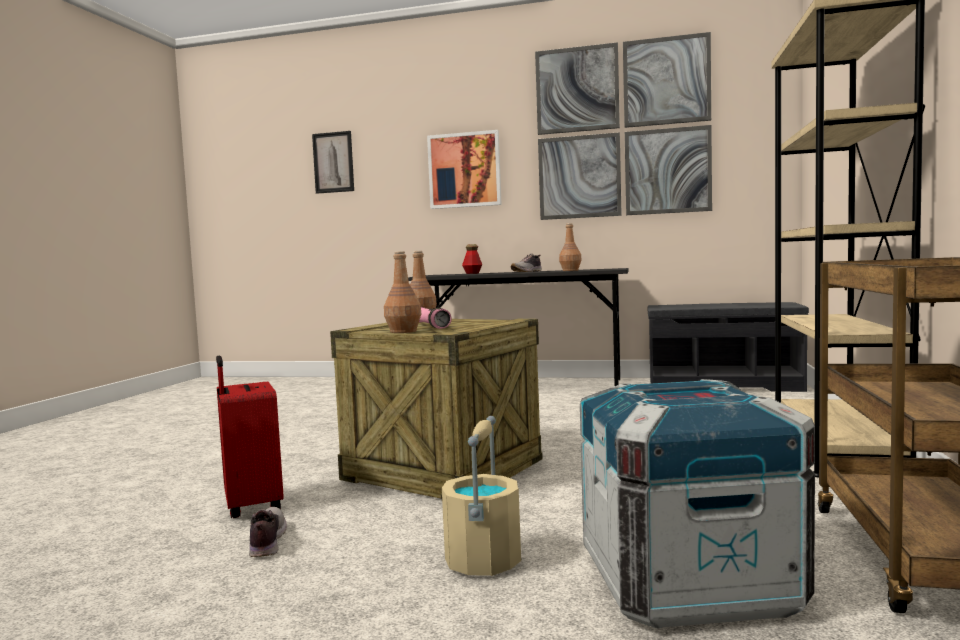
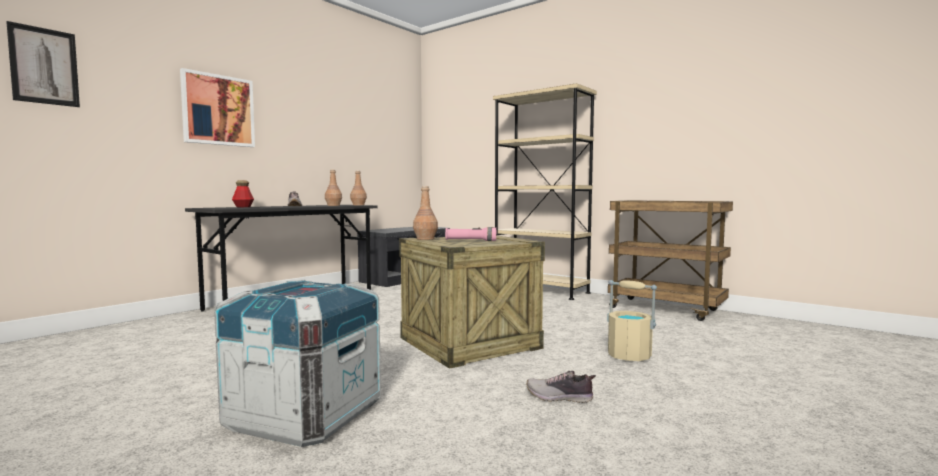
camera: 65 degrees left, 0 degrees up
(251, 506) = (475, 398): red suitcase -> none
(403, 331) = (491, 243): brown bottle -> brown bottle (358, 205)
(622, 130) = (338, 105): picture -> none
(688, 583) = (670, 334): crate -> crate (304, 416)

